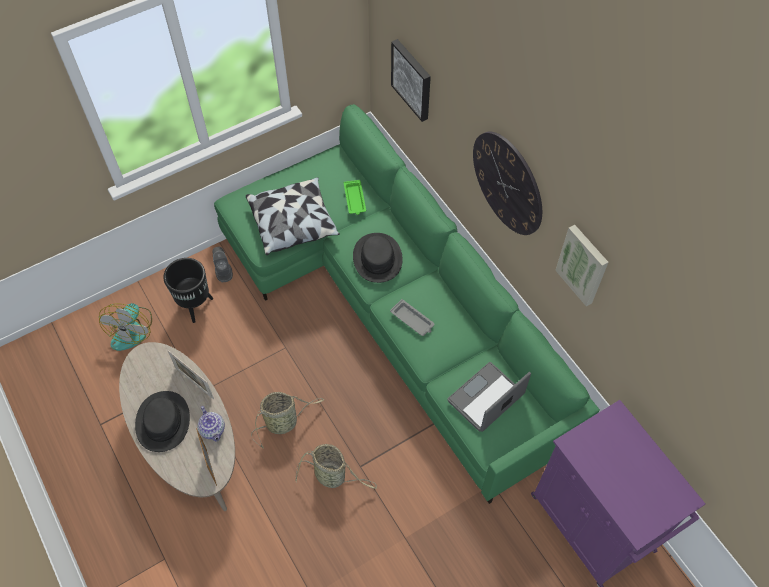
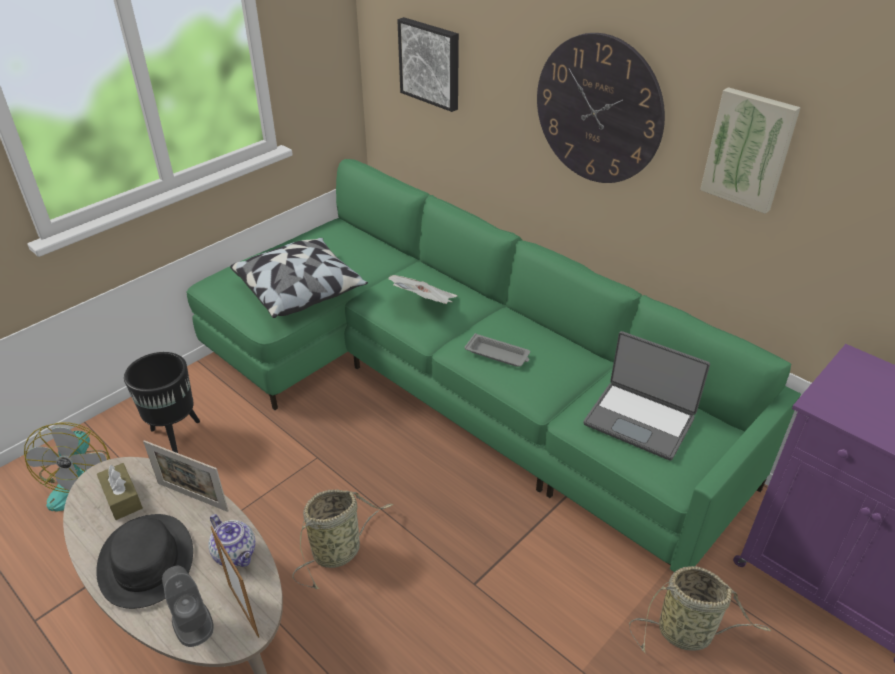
camera: 15 degrees left, 20 degrees down
(153, 373) = (122, 498): none -> brown tissue box
(223, 271) = (209, 390): grey speaker -> grey speaker (192, 622)
(332, 476) = (436, 607): basket -> basket (688, 633)
(355, 199) = (374, 258): green tray -> none
(377, 258) = (425, 304): black hat -> newspaper
(486, 398) = (640, 420): laptop -> laptop turned 90 degrees counterclockwise

